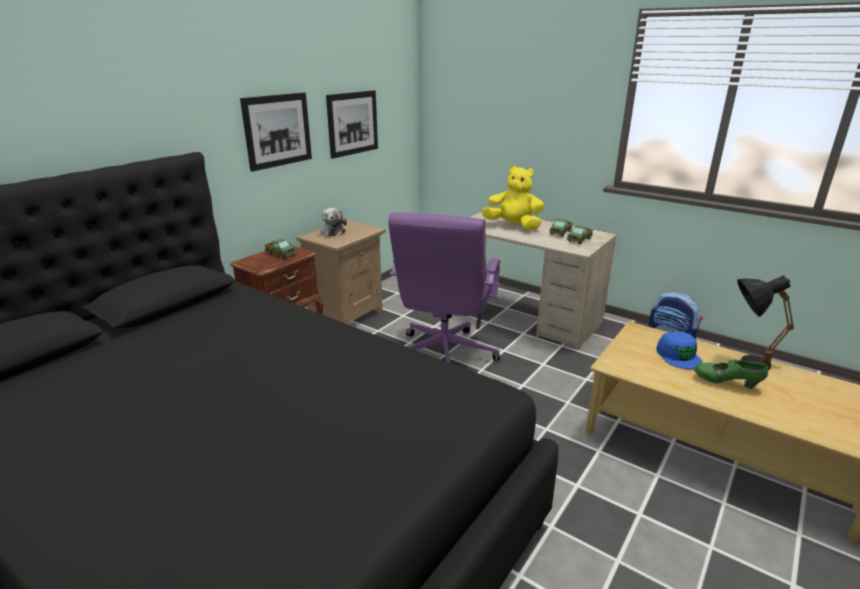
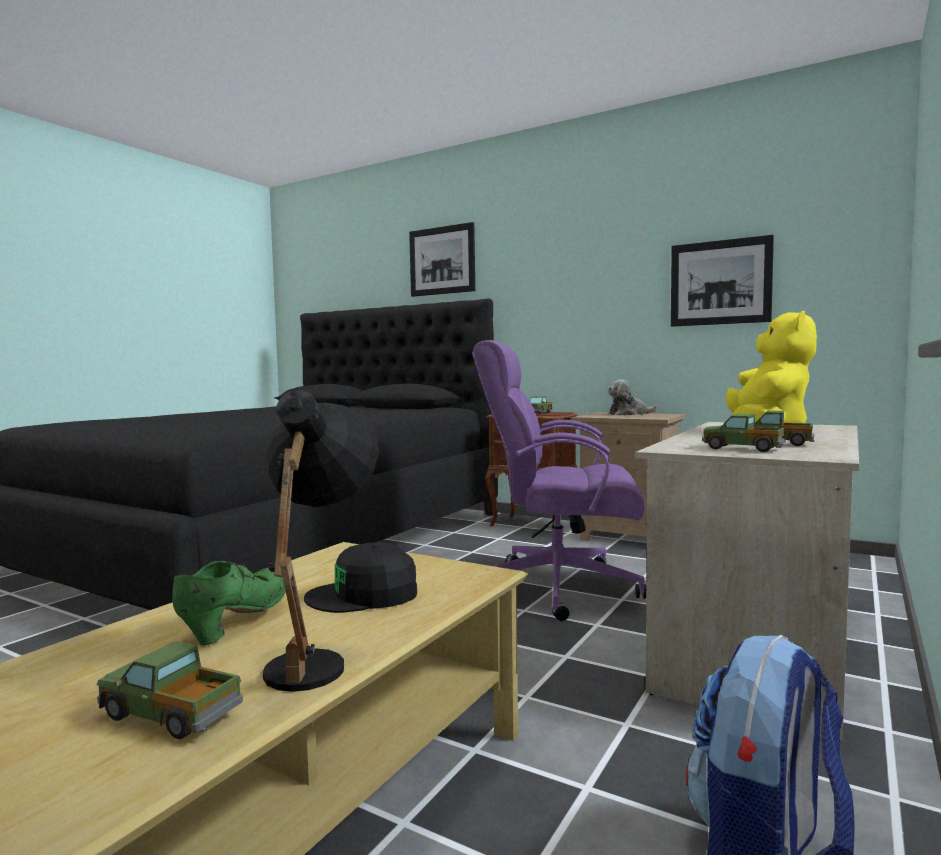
camera: 85 degrees right, 20 degrees down
(277, 130) = (593, 287): picture -> picture (442, 260)
(678, 356) = (364, 595): blue cap -> black cap
(800, 383) = (171, 714): none -> toy truck

